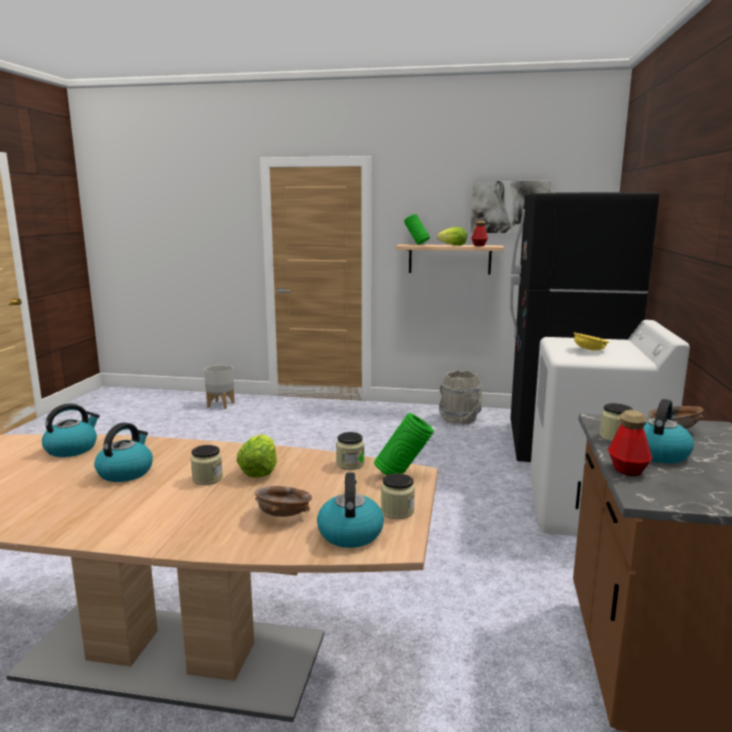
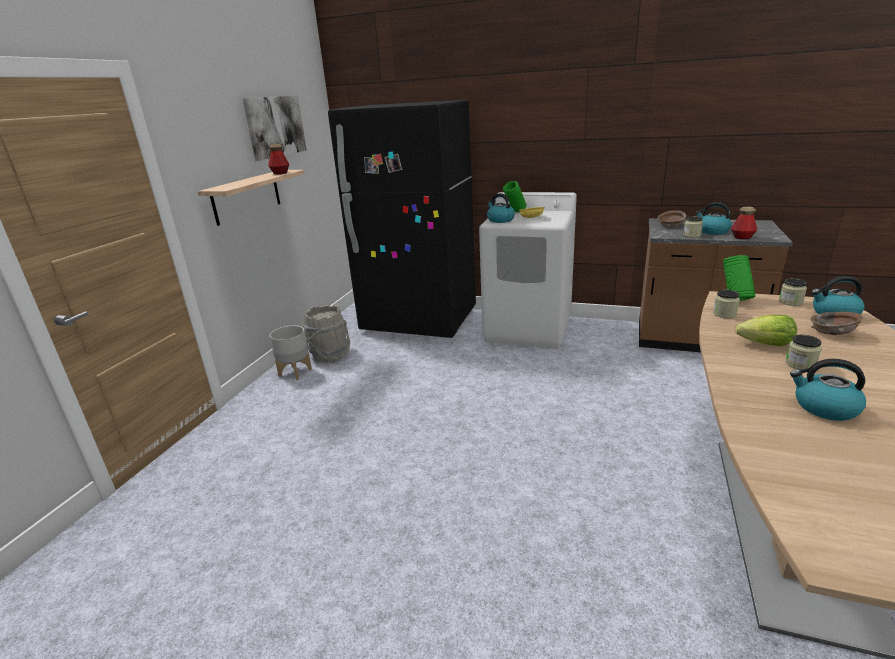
camera: 80 degrees left, 10 degrees up
(72, 449) = (795, 460): kettle -> kettle (500, 220)
(221, 405) = (92, 567): grey planter -> grey planter (294, 372)
(416, 244) = (225, 186): green vase -> green vase (515, 212)
(453, 245) = (262, 178): lettuce -> none

